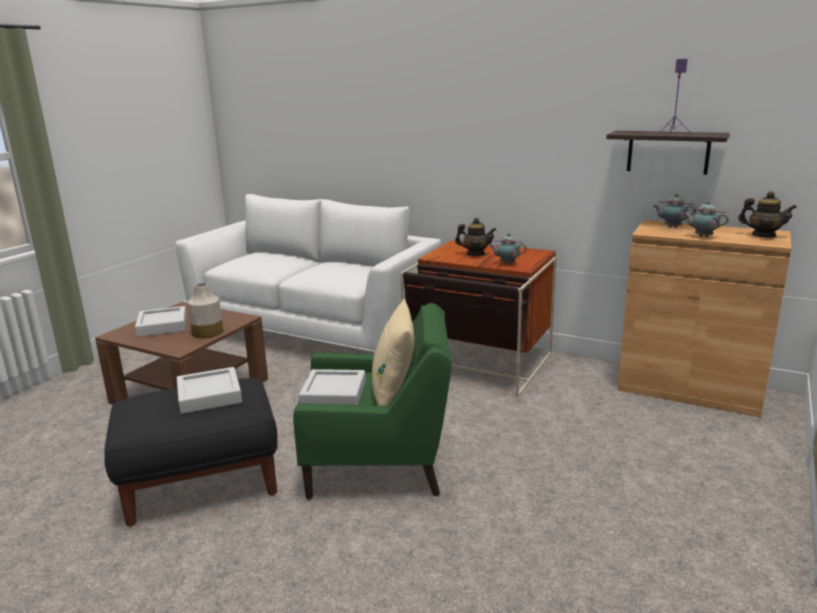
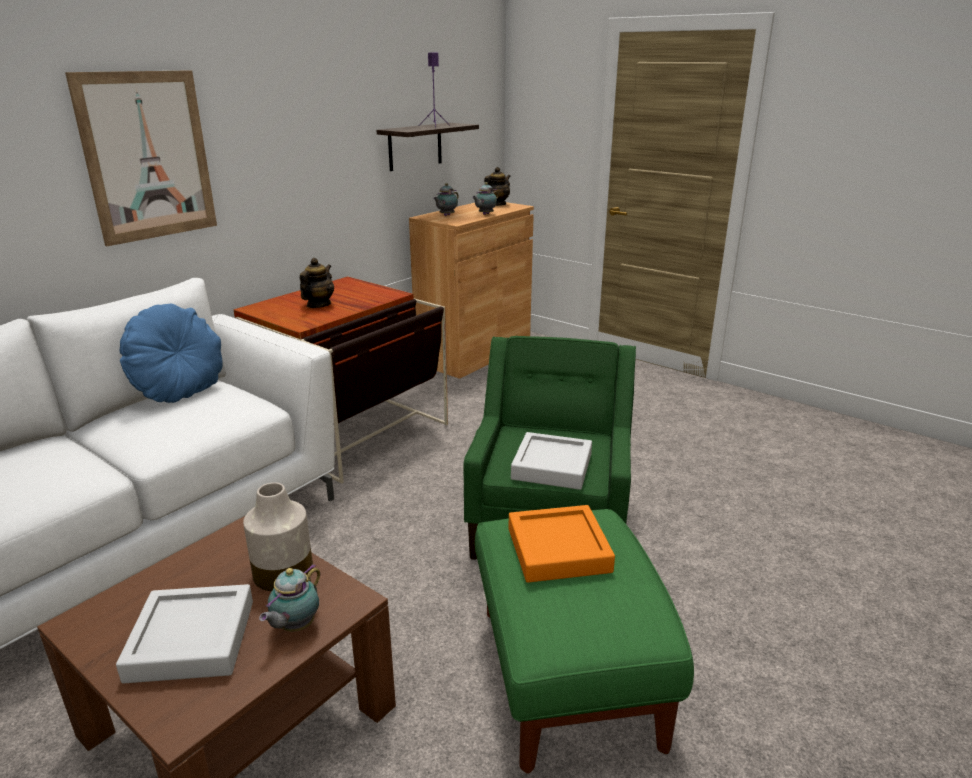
camera: 80 degrees left, 5 degrees up
(203, 483) = (567, 674): black ottoman -> green ottoman
(209, 395) = (558, 550): grey tray -> orange tray
(359, 266) = (181, 393): none -> blue pillow
(394, 392) = (556, 432): beige pillow -> none
(416, 129) = (148, 156): none -> picture
(506, 263) = (373, 297): teapot -> teapot (295, 627)

